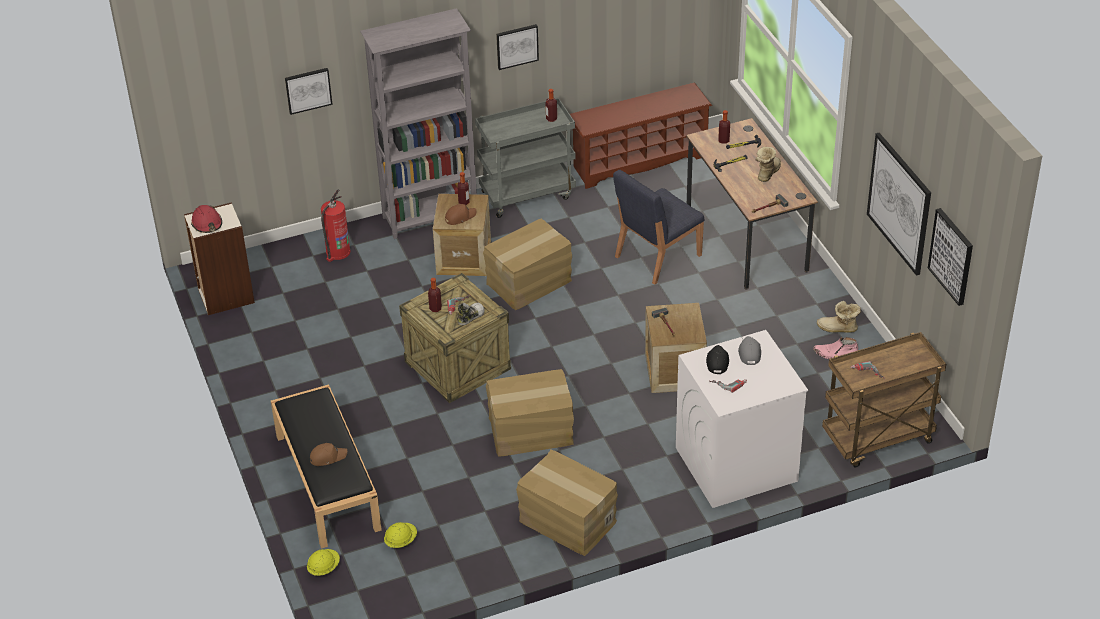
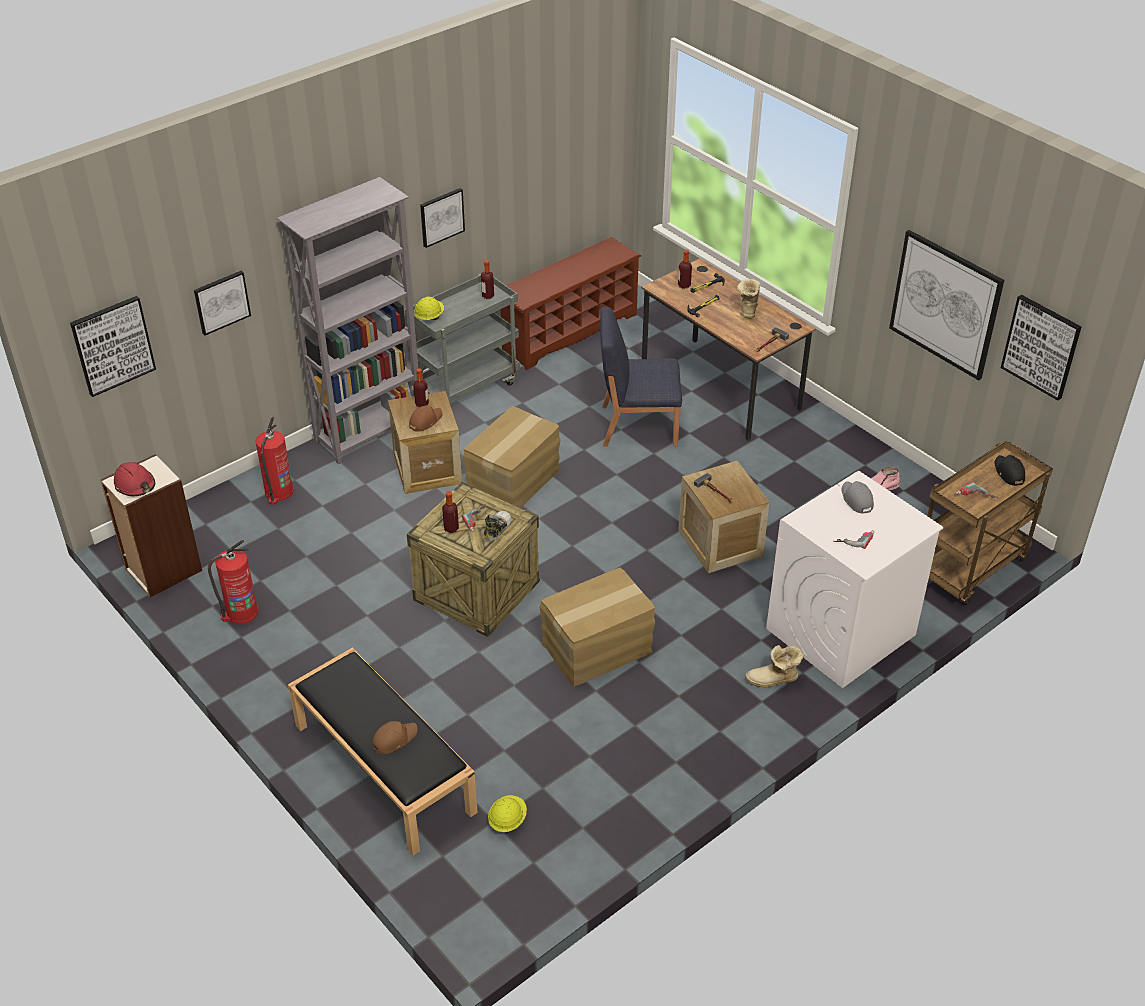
camera: 20 degrees left, 0 degrees up
(213, 111) = (112, 345): none -> picture
(270, 342) = (241, 613): none -> fire extinguisher
(324, 568) = (427, 881): yellow hard hat -> yellow hard hat (429, 317)
(567, 521) = (690, 745): cardboard box -> none
(657, 256) = (637, 425): blue chair -> blue chair turned 60 degrees clockwise
(717, 362) = (827, 517): black cap -> black cap (1008, 473)
(838, 329) = (864, 462): boot -> boot (773, 680)

